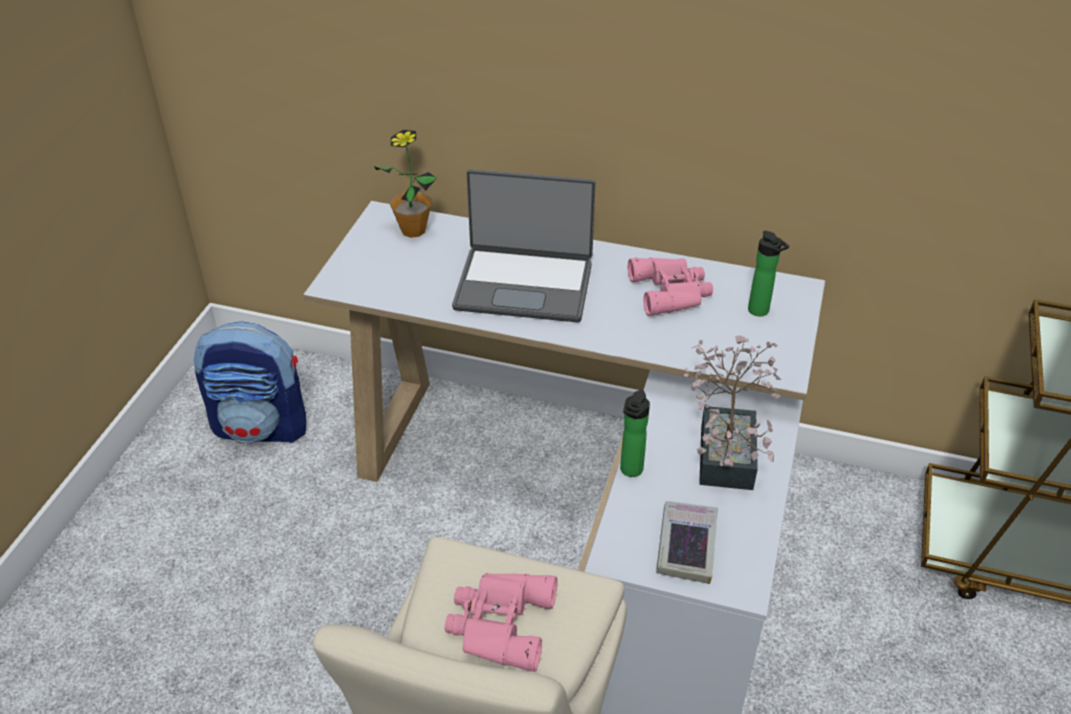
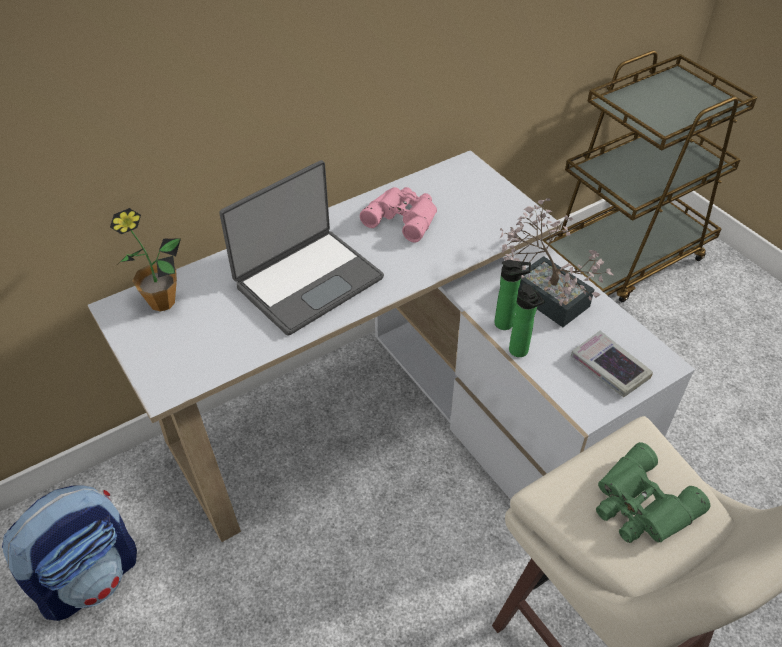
camera: 50 degrees left, 5 degrees up
(498, 624) = (640, 506): pink binoculars -> green binoculars
(760, 312) = (469, 193): bottle -> bottle (507, 324)

